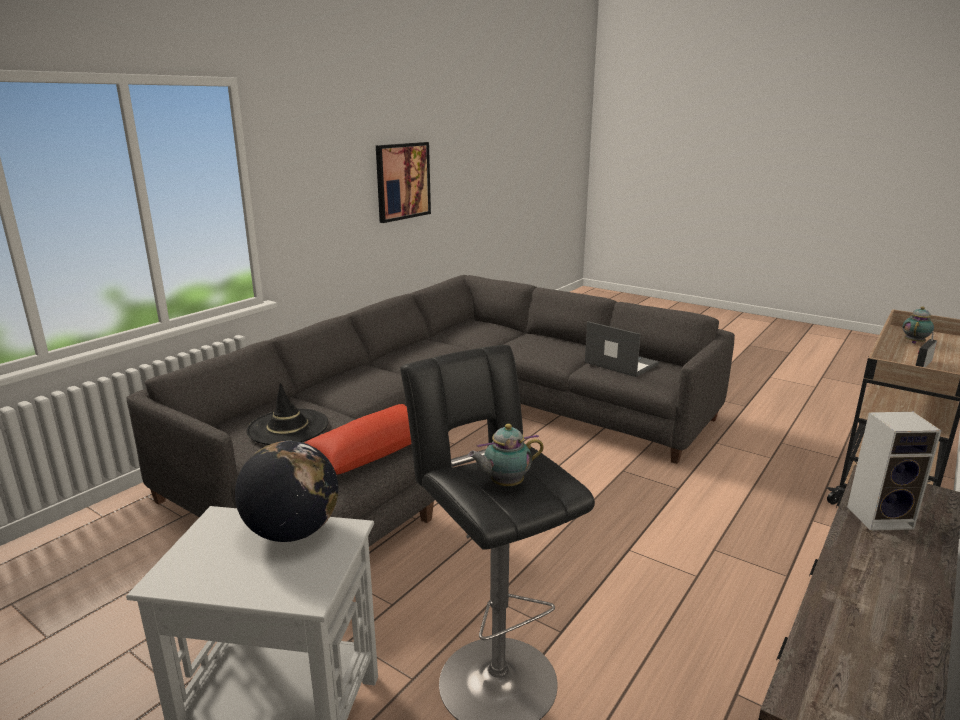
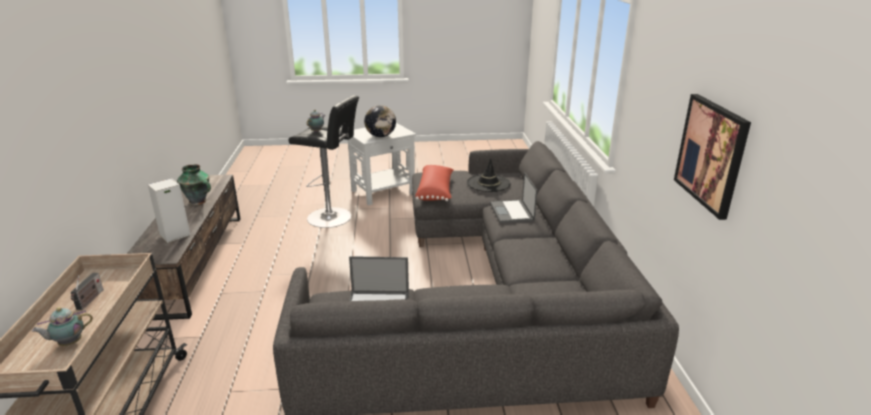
camera: 140 degrees right, 5 degrees up
(357, 386) = (512, 212): none -> laptop
(855, 602) = (198, 202): none -> vase
(914, 342) = (69, 343): teapot -> teapot turned 60 degrees clockwise

